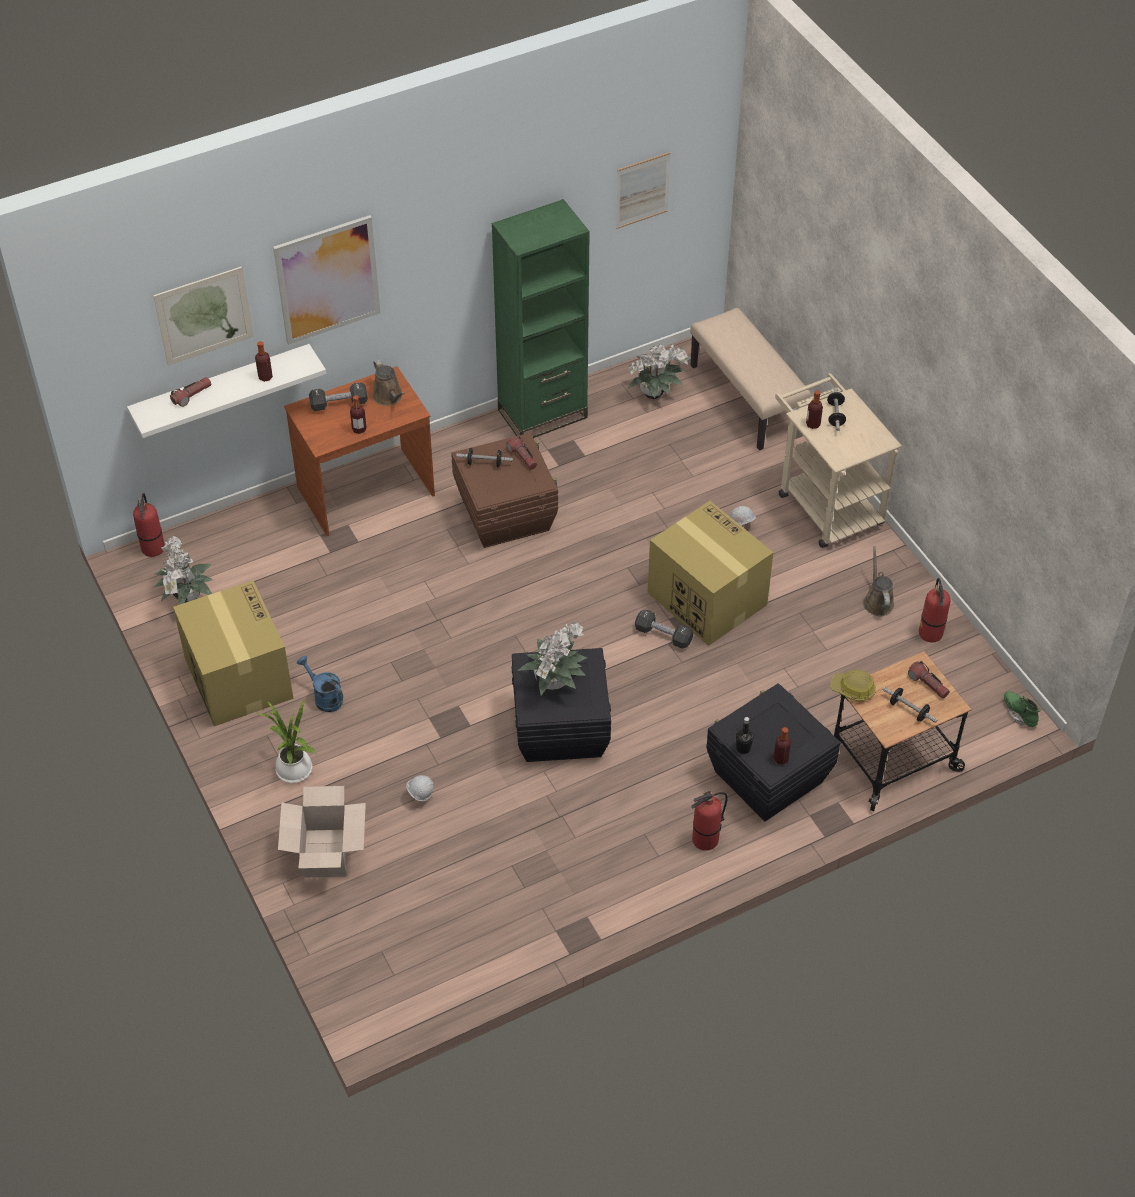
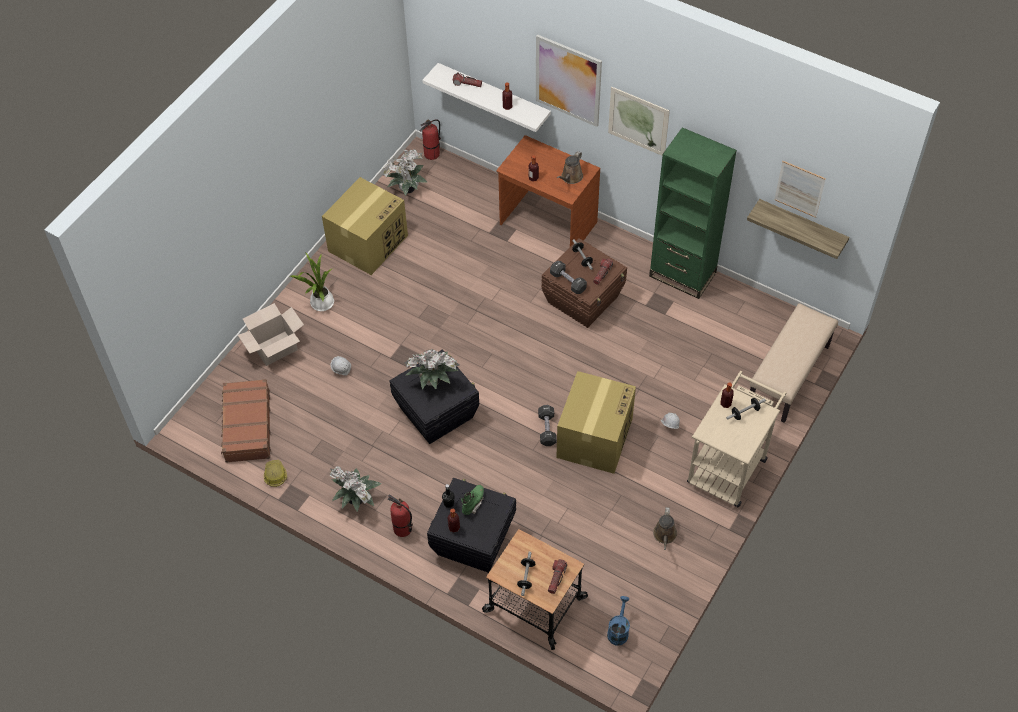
camera: 60 degrees right, 5 degrees up
(204, 315) = (489, 44): picture -> picture (638, 121)
(324, 697) = (381, 288): blue watering can -> blue watering can (618, 630)
(339, 404) = (546, 158): black dumbbell -> black dumbbell (568, 282)
(428, 940) = (247, 426): none -> brown suitcase
(652, 236) = (802, 226): none -> shelf
(655, 394) = (750, 324): potted plant -> potted plant (357, 501)
(853, 689) = (522, 537): hard hat -> hard hat (275, 475)
(877, 601) = (665, 535): brown watering can -> brown watering can turned 135 degrees clockwise
(931, 633) = (659, 580): fire extinguisher -> none
(1019, 714) = (627, 665): green boot -> green boot (473, 503)

